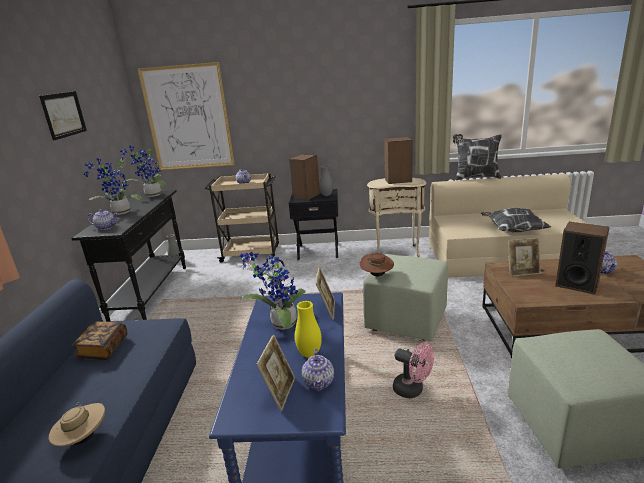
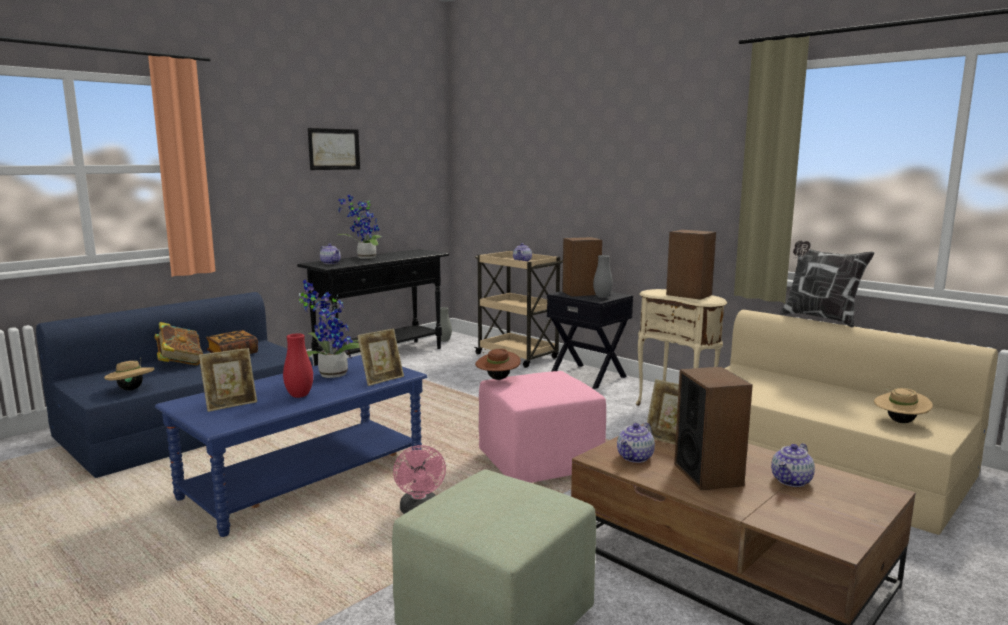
camera: 40 degrees right, 10 degrees down
(67, 384) = (180, 363): none -> book
(151, 196) = (419, 252): potted plant -> none
(188, 118) = (492, 175): picture -> none
(309, 354) = (299, 396): yellow vase -> red vase
(319, 382) = (262, 411): teapot -> teapot (635, 457)
(406, 321) = (538, 465): green ottoman -> pink ottoman
(512, 230) = (799, 408): pillow -> none
(553, 222) = (900, 421): none -> beige hat

